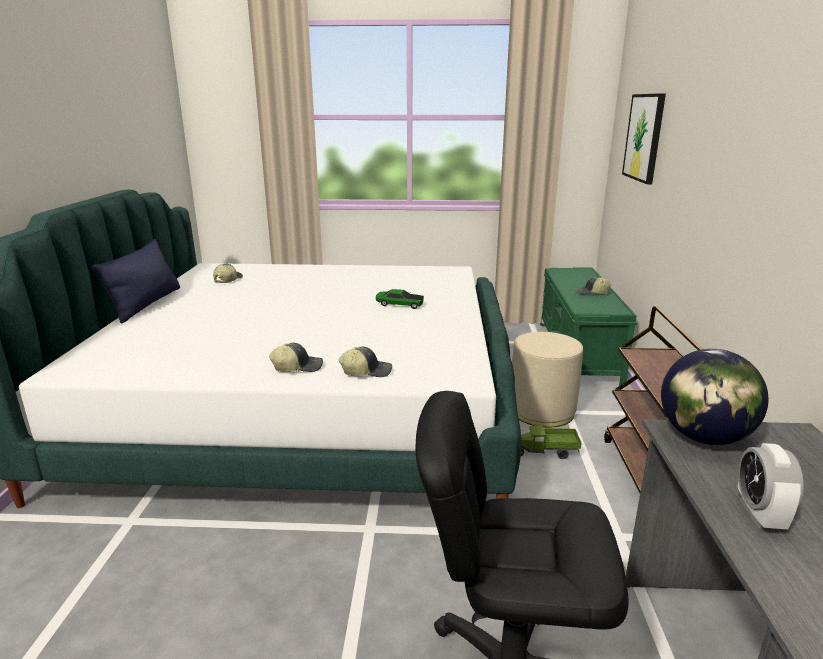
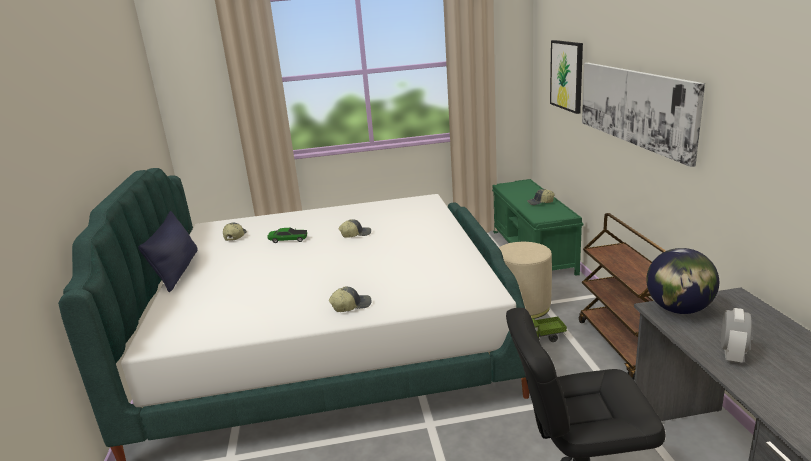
camera: 10 degrees left, 0 degrees up
(366, 371) = (408, 300): cap -> cap (355, 234)
(400, 305) = (400, 238): toy car -> toy car (288, 240)
(711, 170) = (634, 106): none -> picture
(759, 515) = (731, 355): alarm clock -> alarm clock turned 150 degrees counterclockwise

